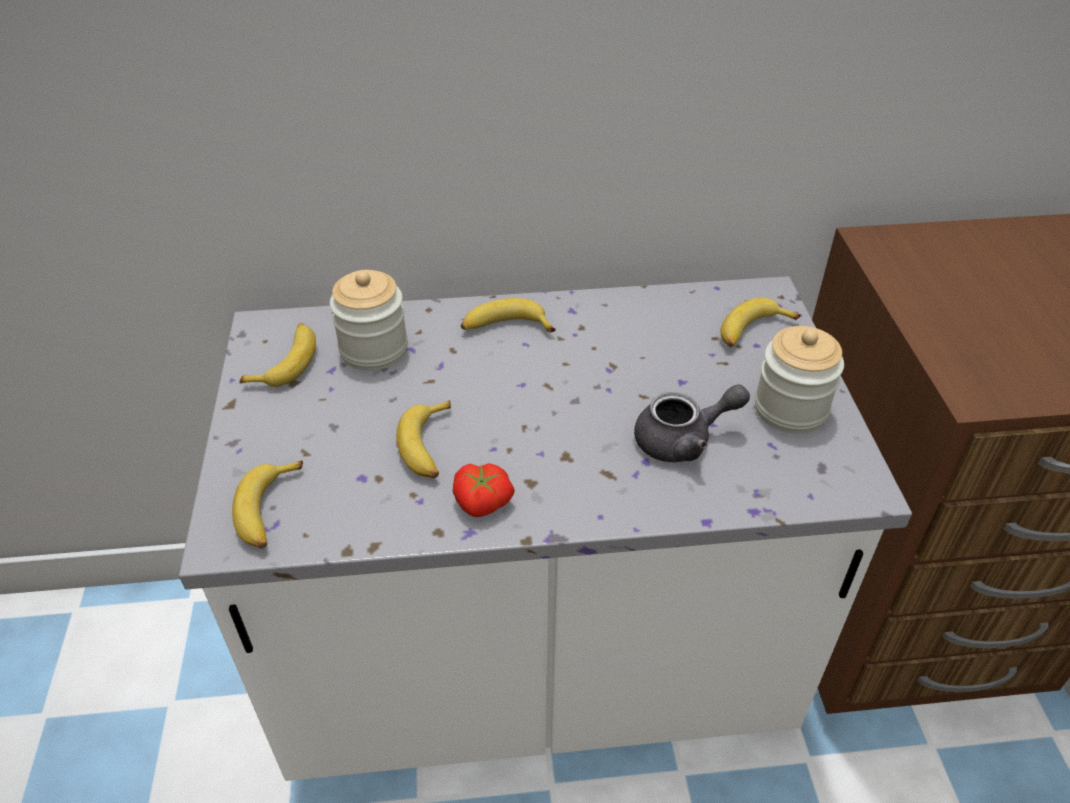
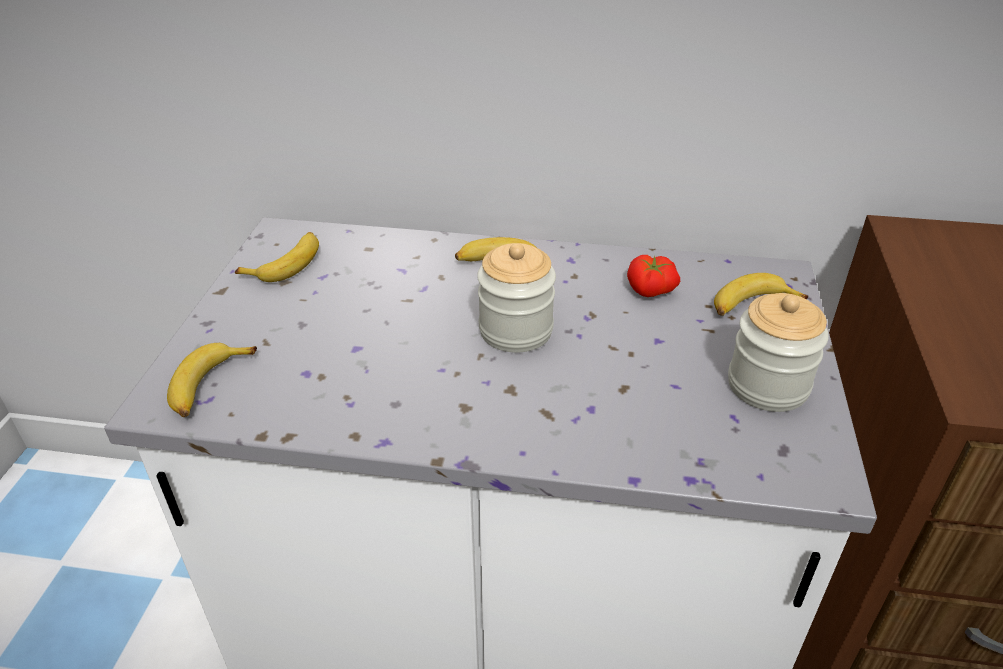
camera: 15 degrees right, 5 degrees down
(374, 349) = (369, 265): jar -> jar (516, 330)
(428, 447) = (380, 357): banana -> none
(482, 503) = (409, 417): tomato -> tomato (649, 290)
(683, 440) = (639, 395): grey teapot -> none

